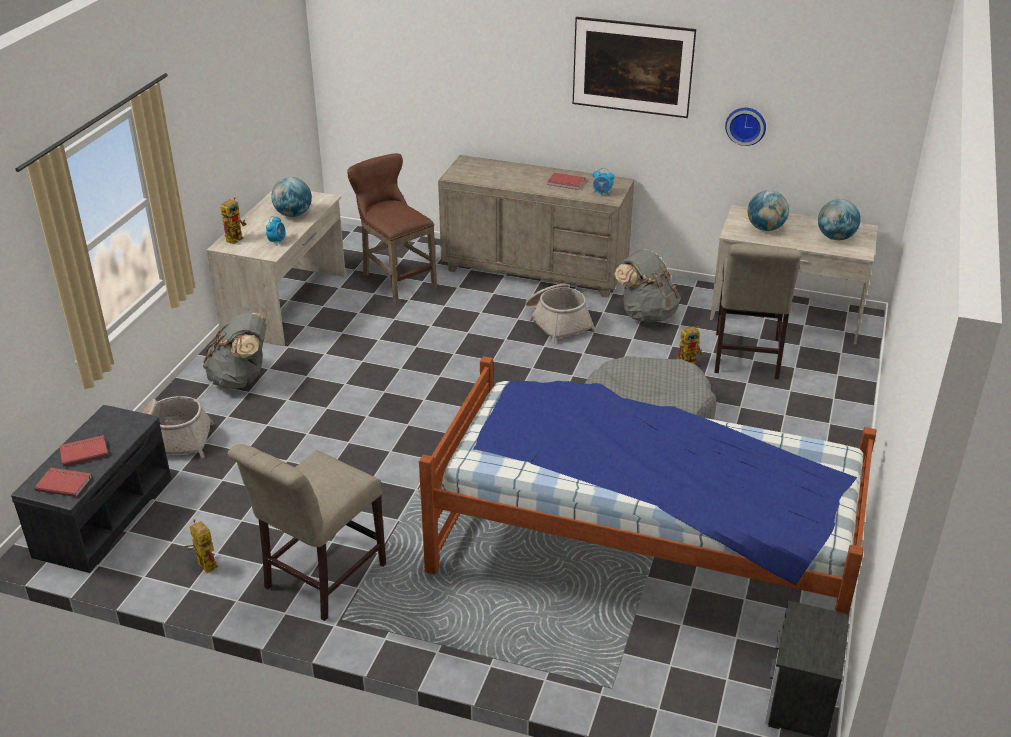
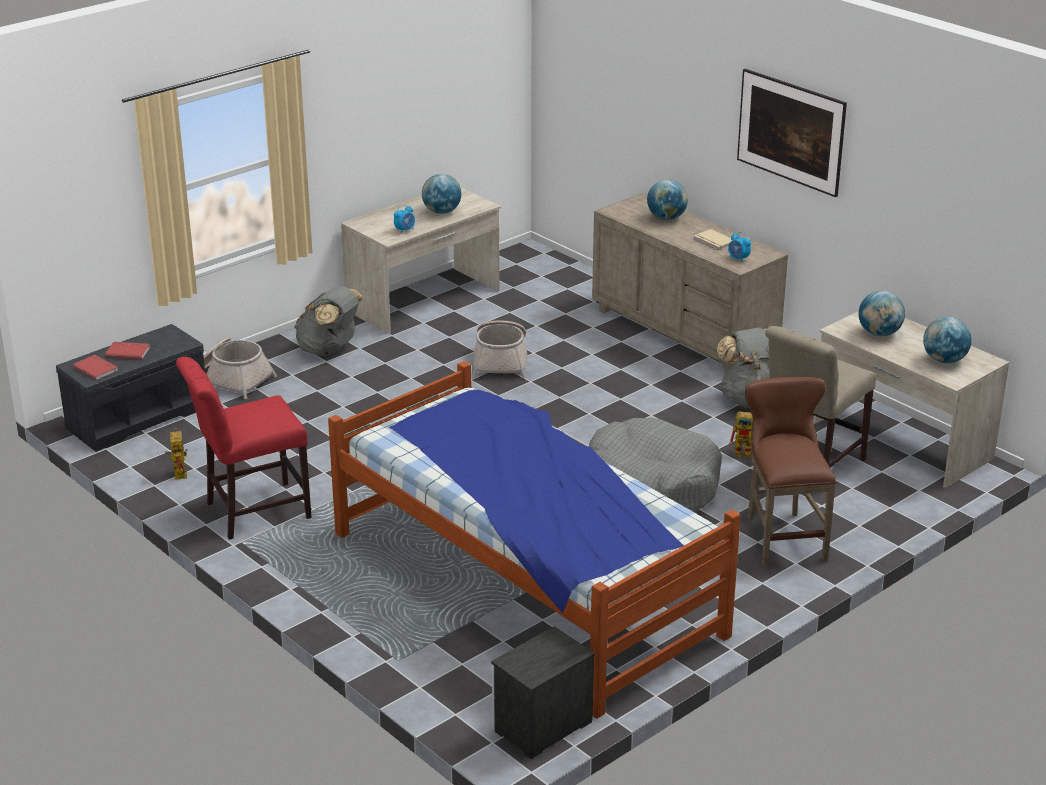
camera: 30 degrees right, 5 degrees down
(236, 238) = (374, 219): toy robot -> none
(320, 580) = (252, 511): beige chair -> red chair
(395, 279) = (541, 305): brown stool -> brown stool (782, 535)
(505, 172) = (666, 218): none -> globe
(557, 322) = (655, 382): basket -> basket (501, 361)
(565, 183) = (713, 241): red book -> beige book
(746, 125) = (889, 217): wall clock -> none

